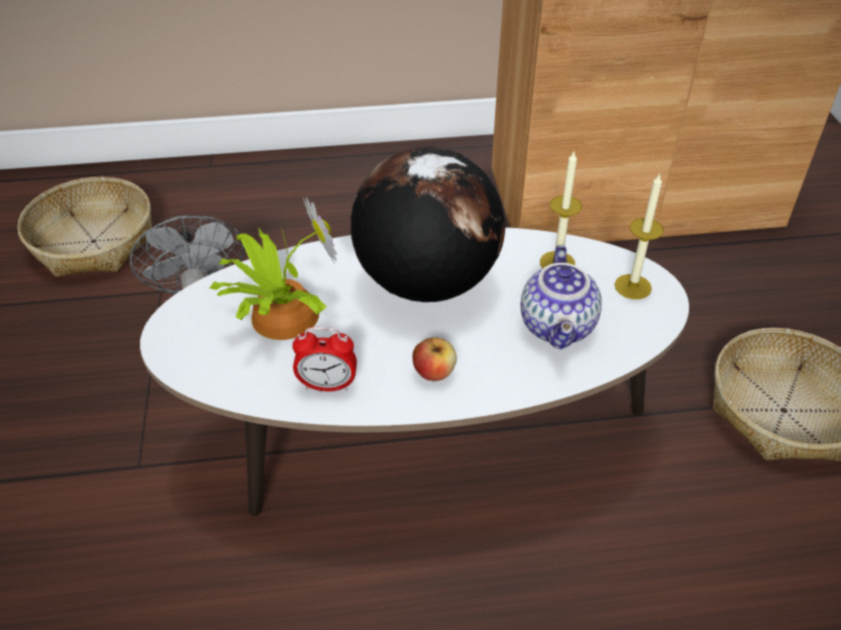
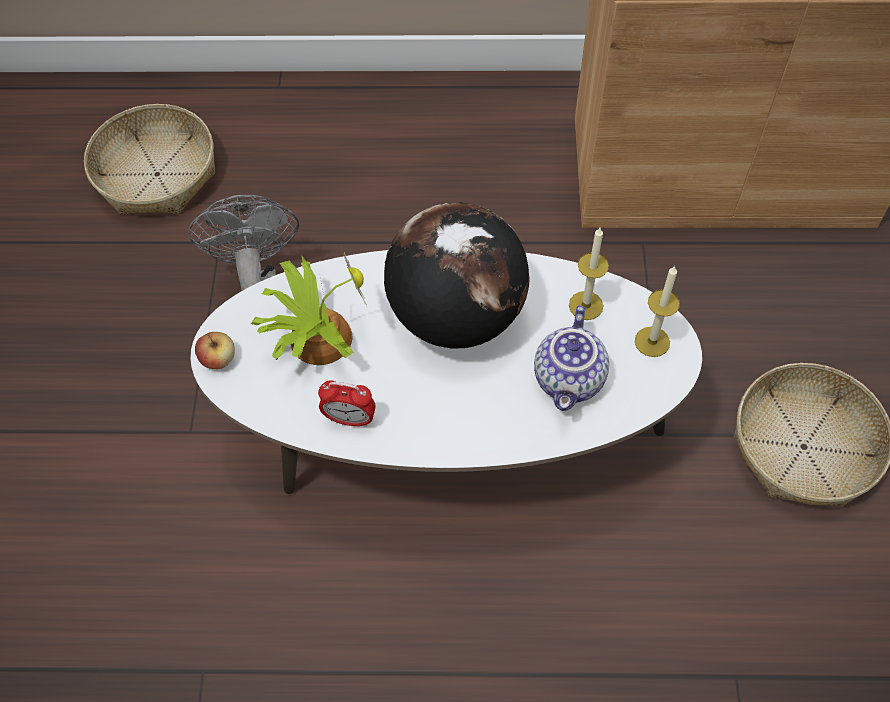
camera: 10 degrees right, 15 degrees up
(434, 372) = (446, 416): apple -> apple (218, 359)

